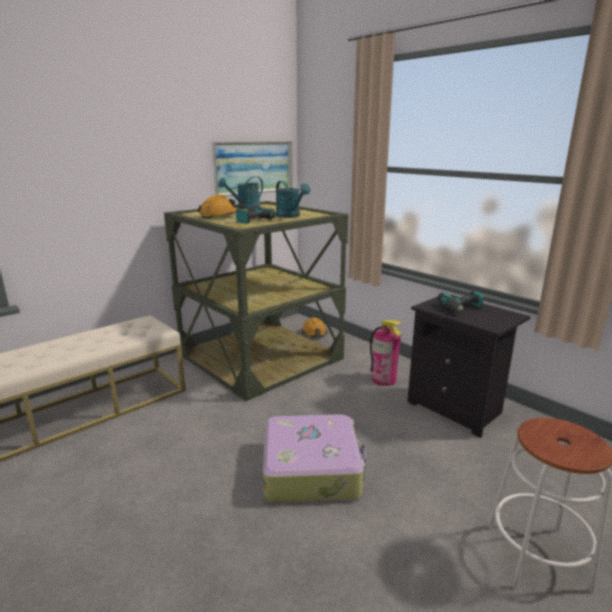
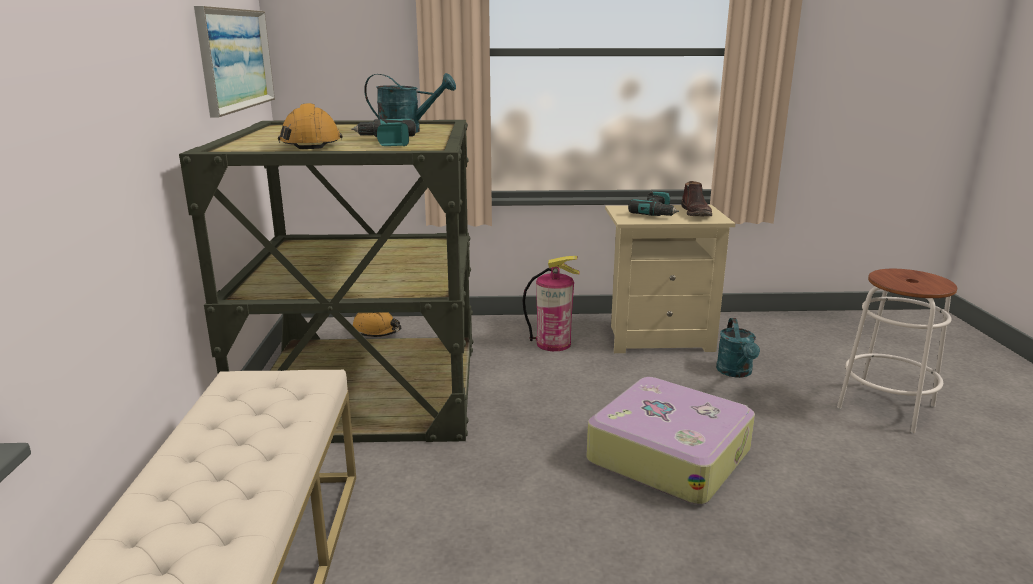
camera: 50 degrees left, 0 degrees up
(245, 208) = (278, 132): turquoise watering can -> turquoise watering can (736, 372)
(457, 408) = (658, 338): black nightstand -> beige nightstand
(493, 317) = (696, 213): none -> brown boot

